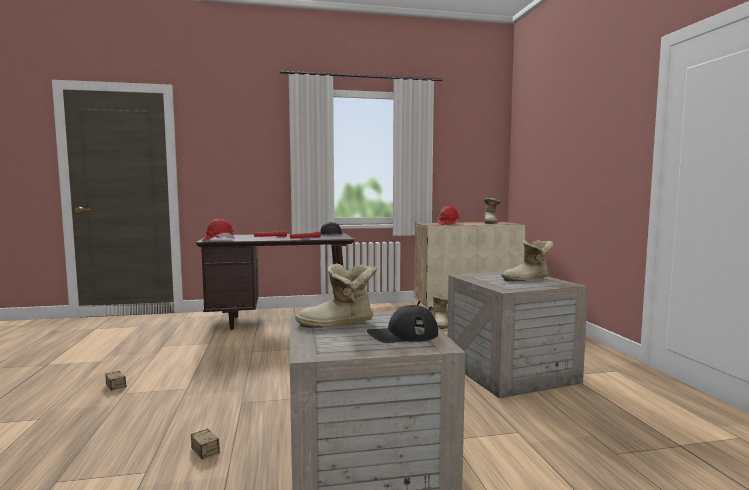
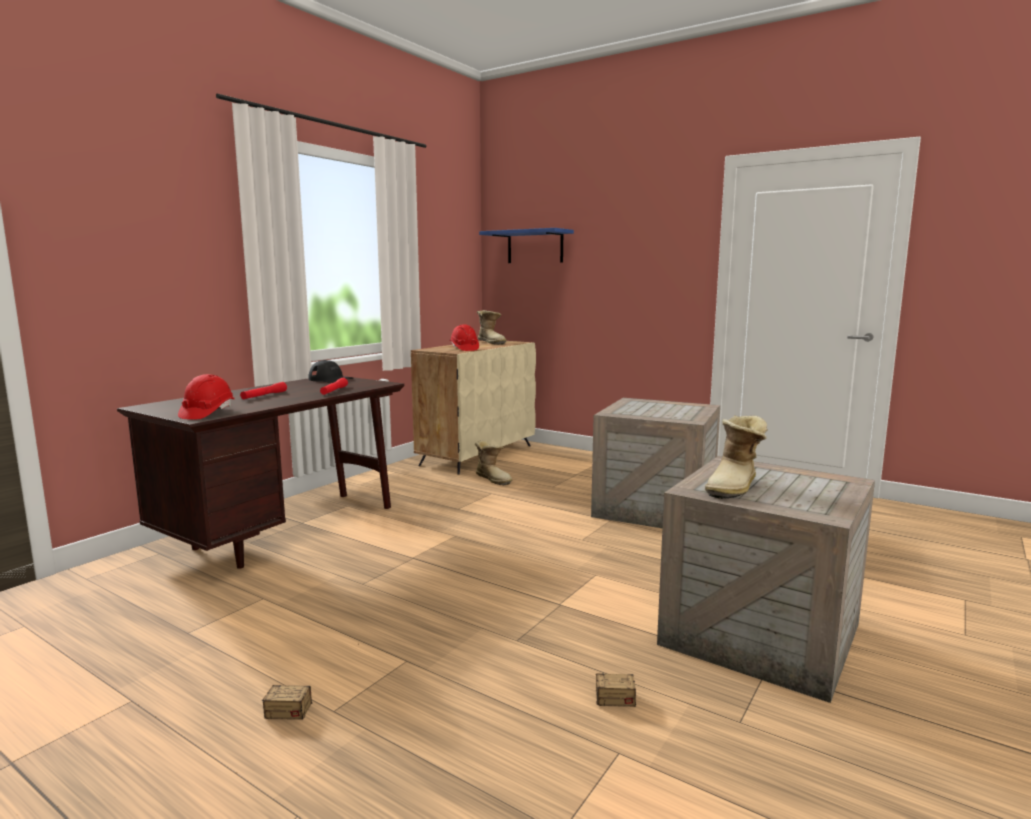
camera: 45 degrees left, 5 degrees up
(402, 334) = (802, 480): black cap -> none
(528, 279) = (667, 407): boot -> none
(535, 146) = (535, 247): none -> blue shelf

